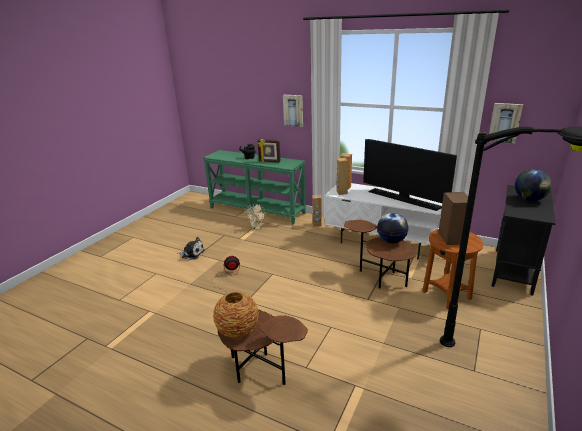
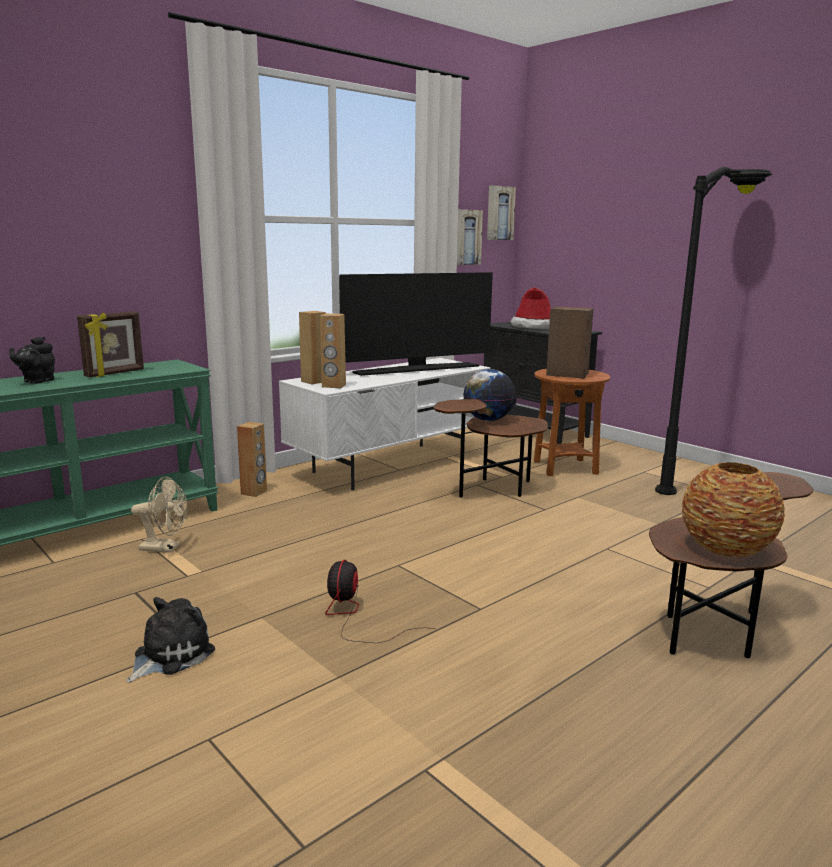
camera: 70 degrees left, 10 degrees down
(293, 110) = (135, 239): picture -> picture (499, 213)
(529, 199) = (533, 326): globe -> hat

